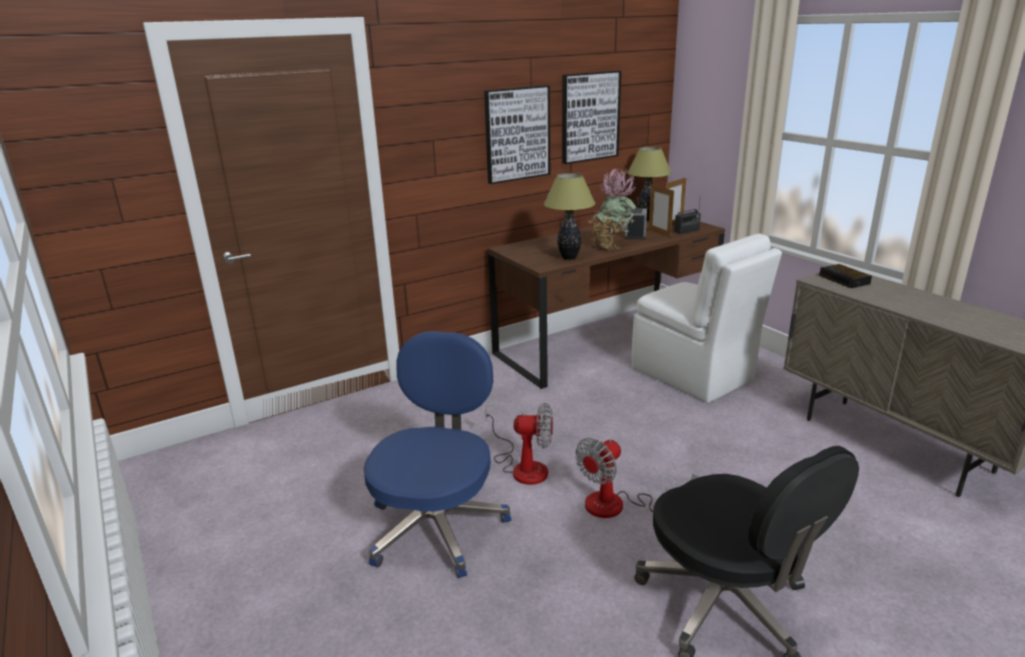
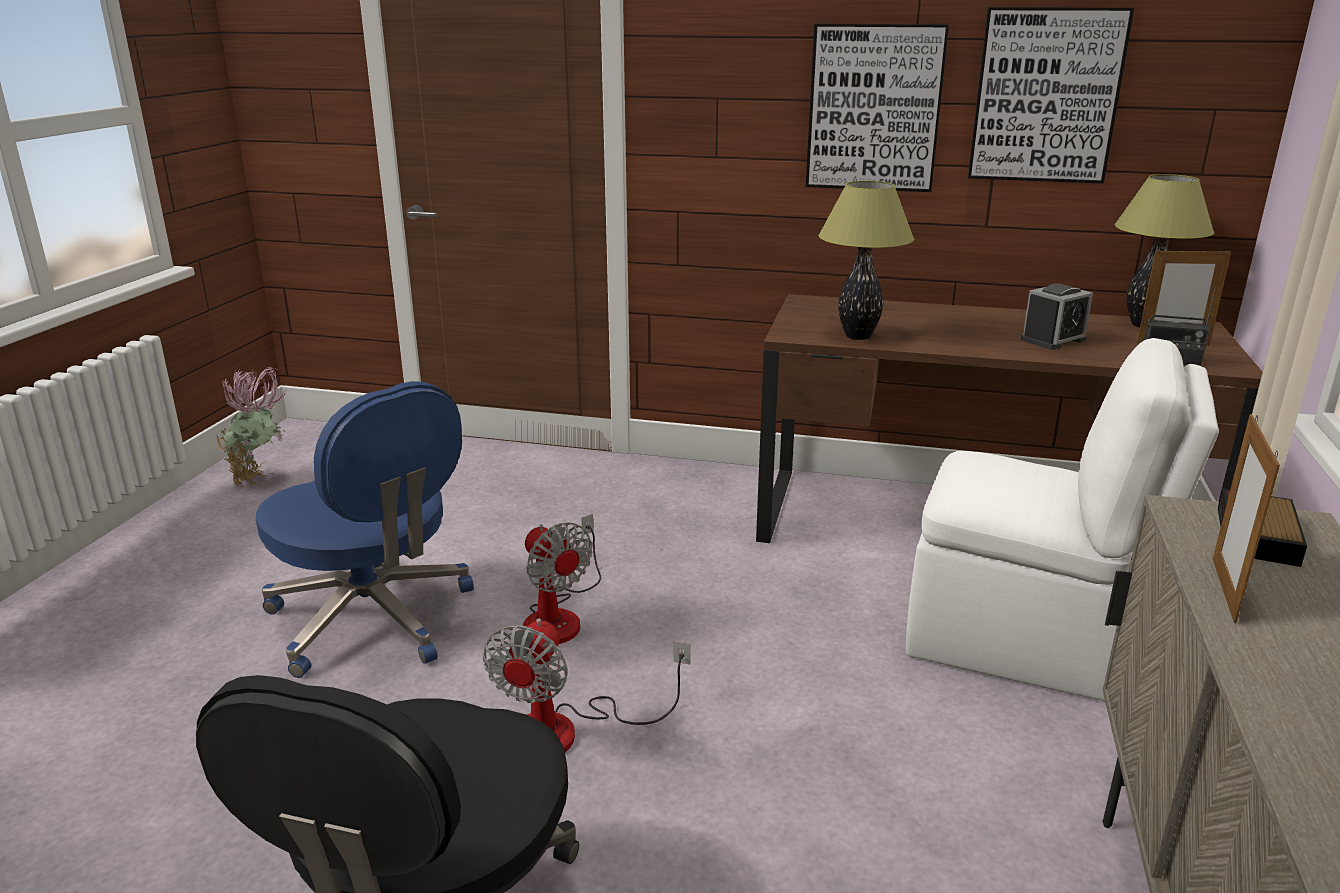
camera: 45 degrees right, 0 degrees up
(437, 525) = (373, 619): blue office chair -> blue office chair turned 75 degrees clockwise
(610, 247) = (962, 342): potted plant -> potted plant (261, 480)
(619, 506) = (567, 731): fan -> fan turned 75 degrees counterclockwise
(659, 233) = (1107, 349): picture frame -> picture frame (1224, 589)
(694, 375) = (1025, 640): white chair -> white chair turned 75 degrees counterclockwise

